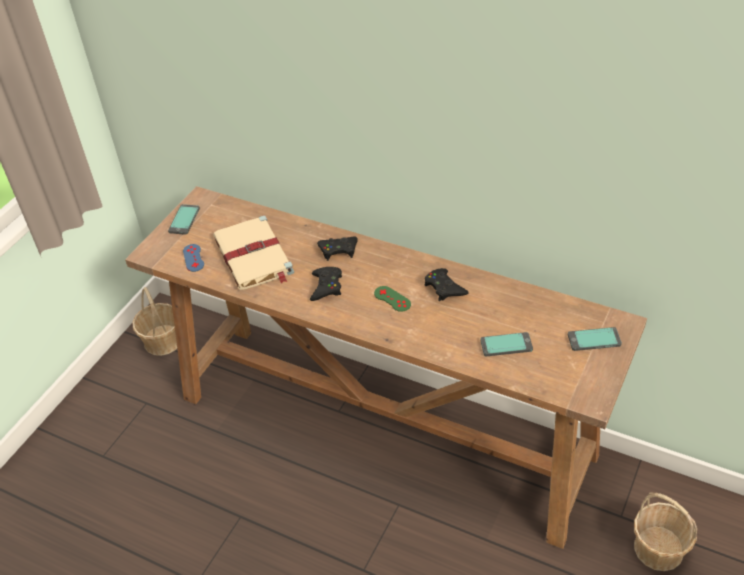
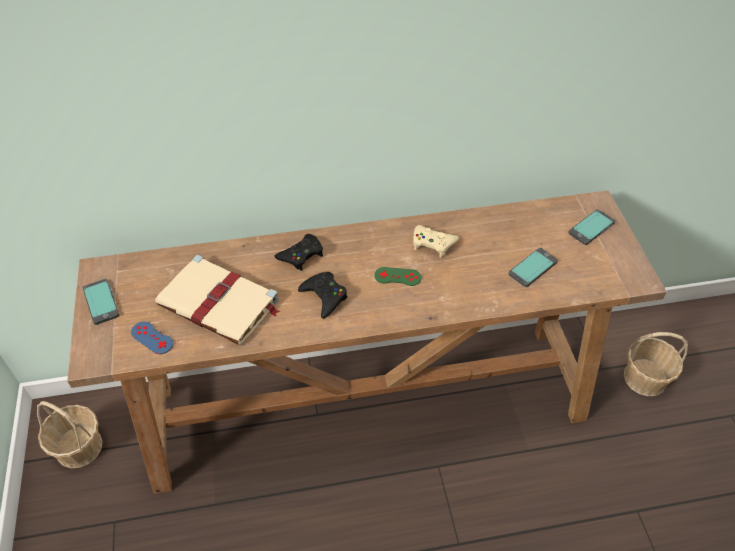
camera: 40 degrees left, 5 degrees up
(444, 288) = (433, 243): black game controller -> beige game controller

